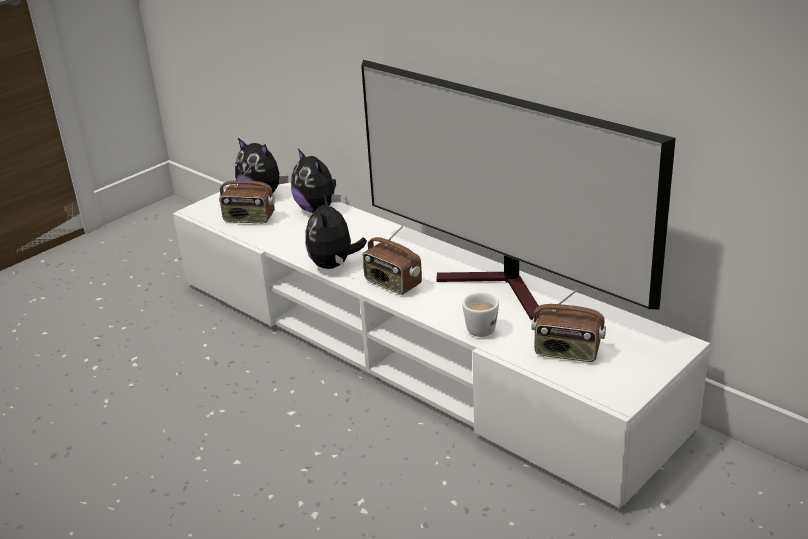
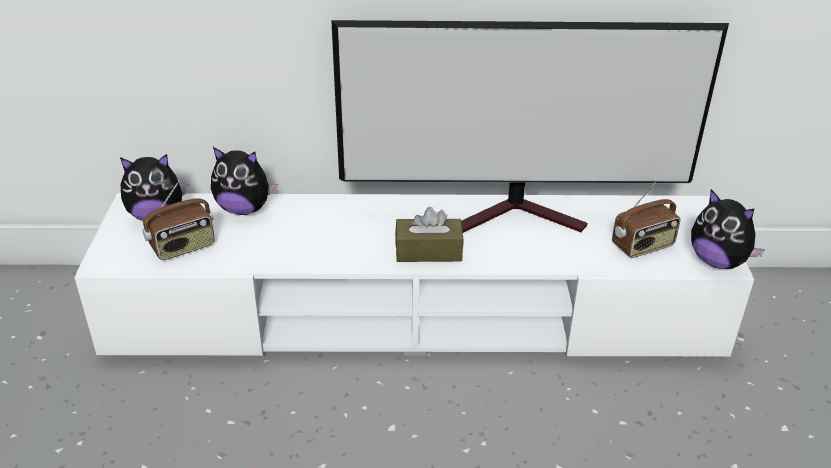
camera: 45 degrees left, 5 degrees up
(334, 265) = (348, 257): plush toy -> plush toy (718, 262)
(392, 284) = (428, 251): radio -> brown tissue box
(479, 327) = (554, 256): white mug -> none

